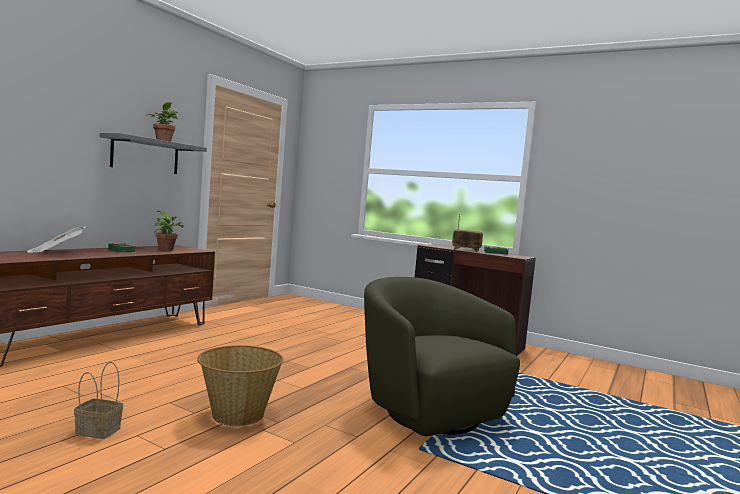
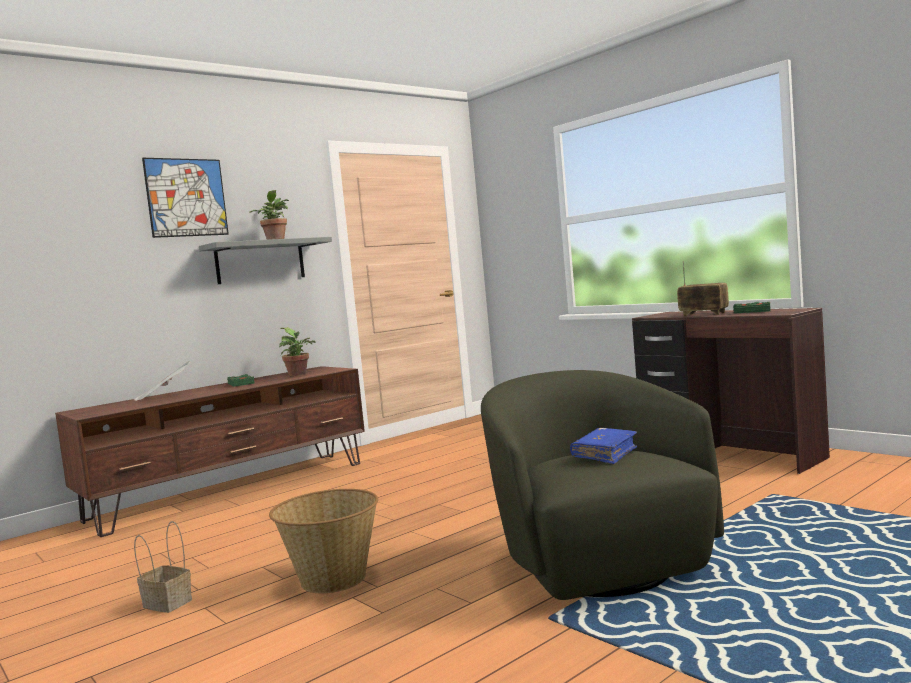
camera: 20 degrees right, 0 degrees up
(96, 91) = (186, 197): none -> picture
(449, 338) = (605, 454): none -> blue book

